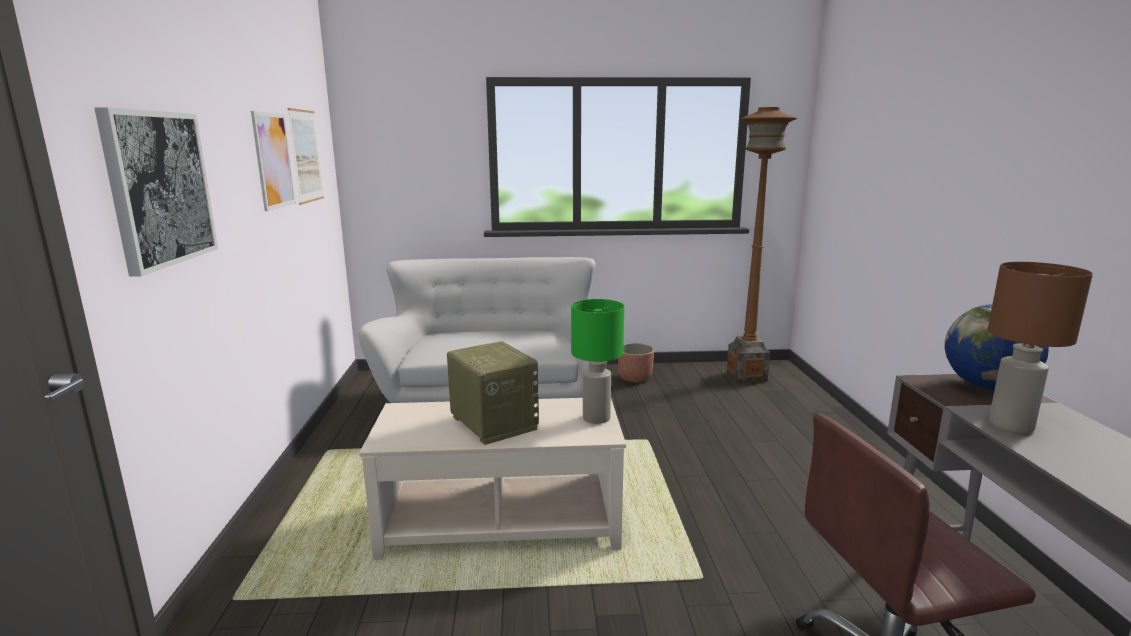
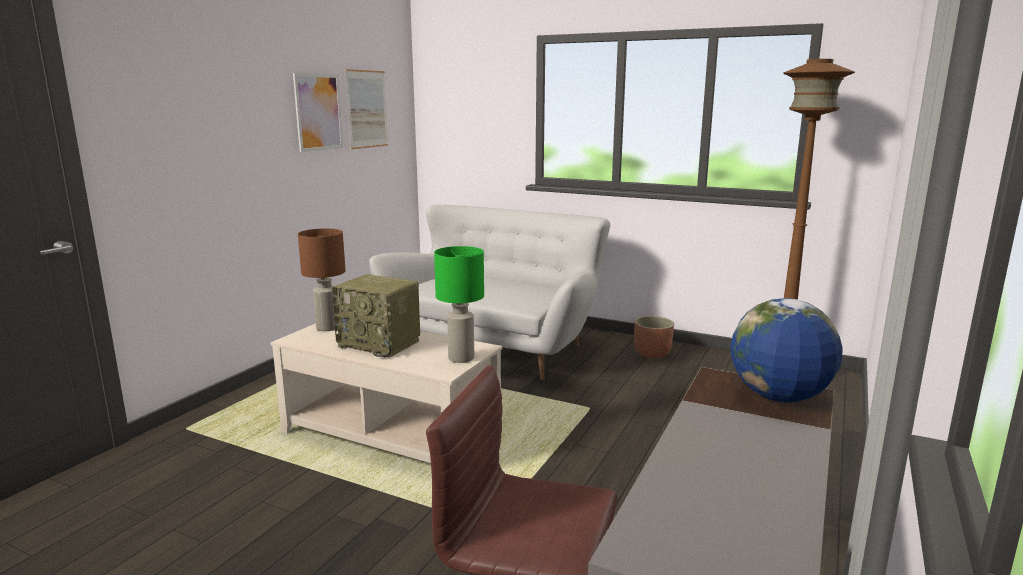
camera: 30 degrees right, 0 degrees up
(159, 188) = (175, 129): picture -> none
(492, 422) = (381, 343): radio -> radio turned 120 degrees clockwise
(1012, 426) = (708, 431): brown table lamp -> brown table lamp (328, 328)

